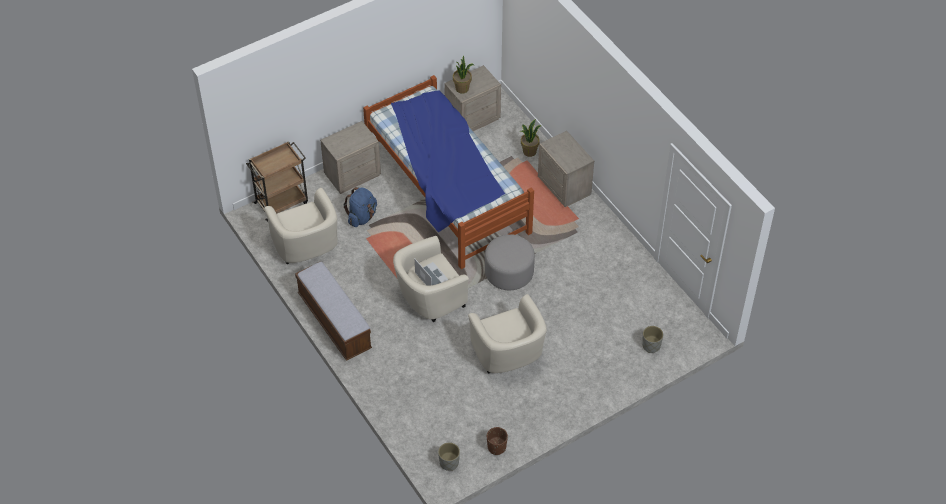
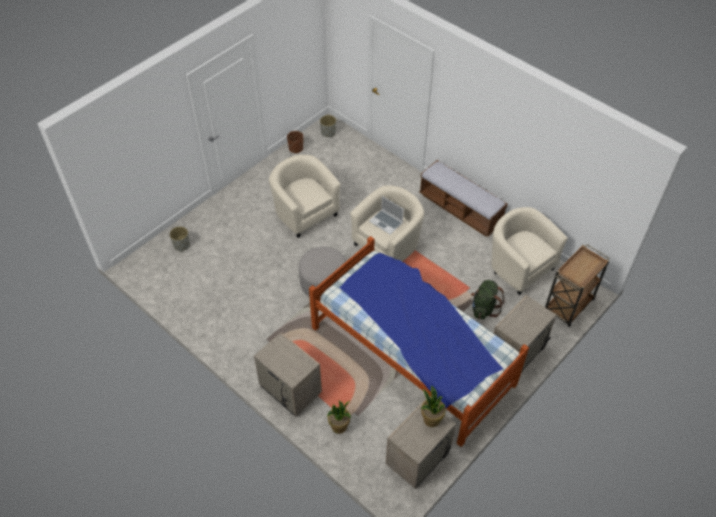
camera: 165 degrees right, 0 degrees up
(362, 217) = (484, 308): blue backpack -> green backpack

